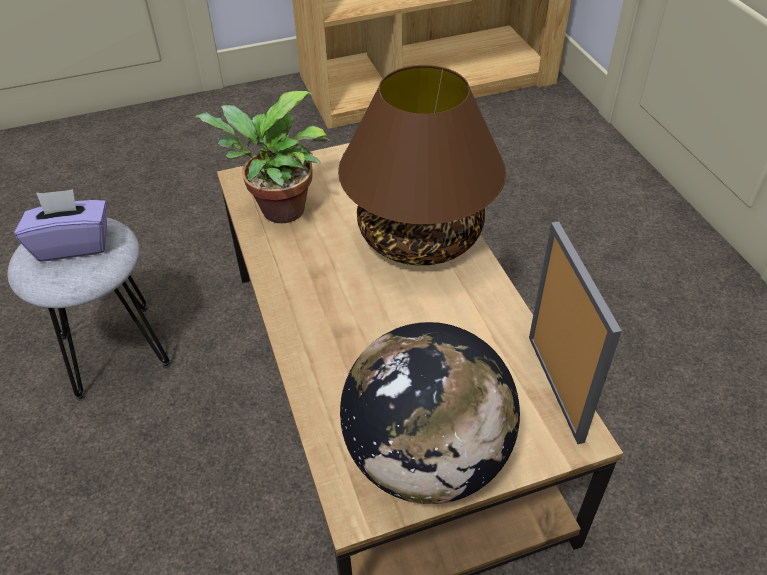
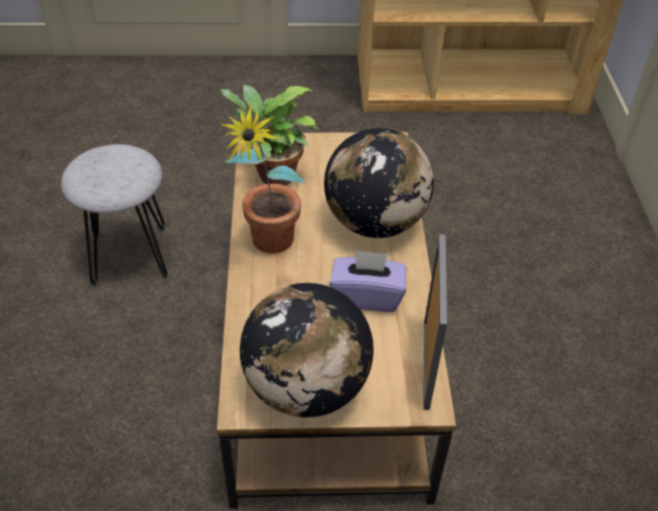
camera: 15 degrees right, 0 degrees up
(74, 244) = (113, 166): purple tissue box -> purple tissue box (367, 296)
(306, 296) = (267, 247): none -> potted plant
(421, 236) = (375, 222): brown table lamp -> globe

